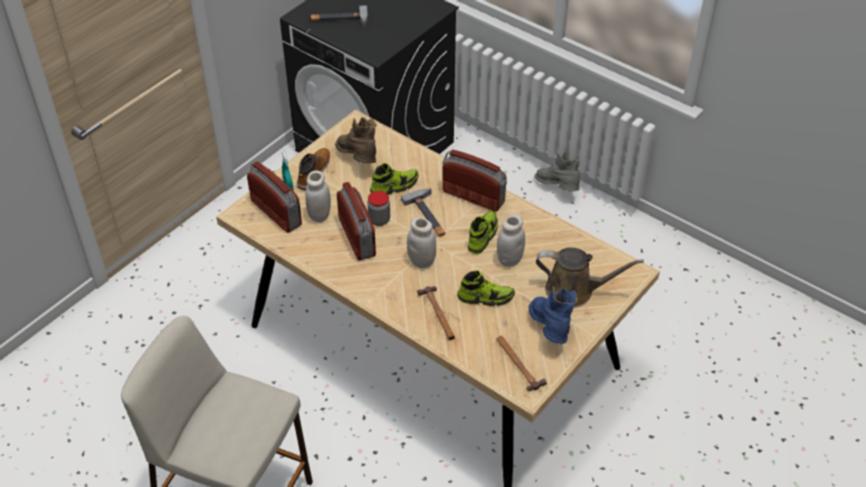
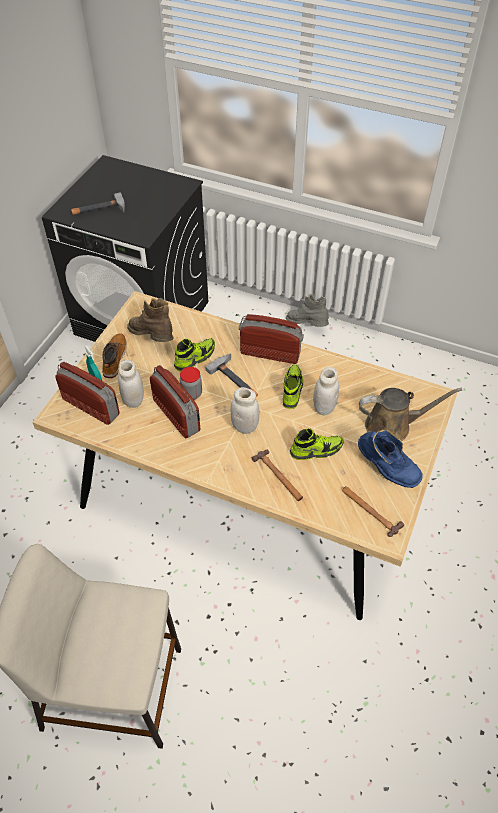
camera: 15 degrees left, 5 degrees up
(550, 331) = (386, 470): blue boot -> blue boot turned 150 degrees clockwise

